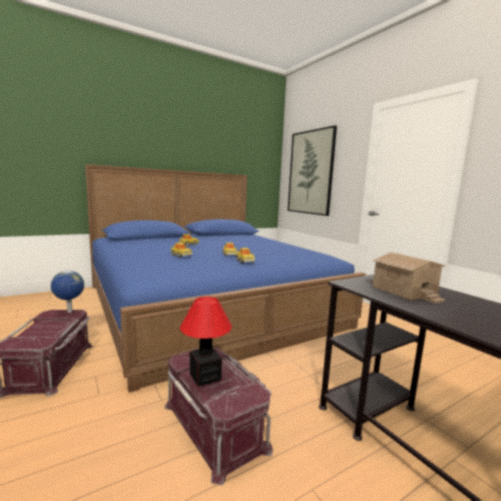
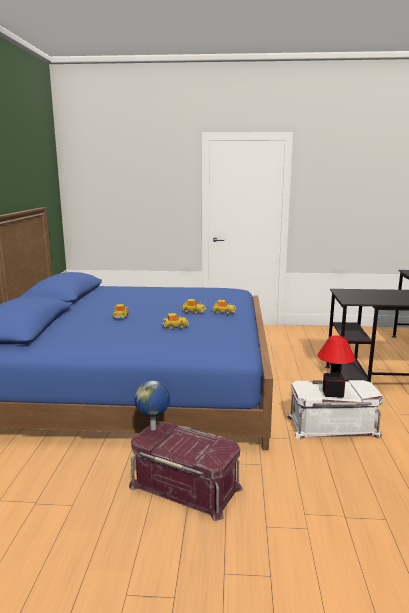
camera: 55 degrees left, 5 degrees up
(216, 425) = (332, 425): red storage box -> white storage box
(310, 172) = (121, 198): picture -> none
(405, 290) = (370, 296): toy house -> none

